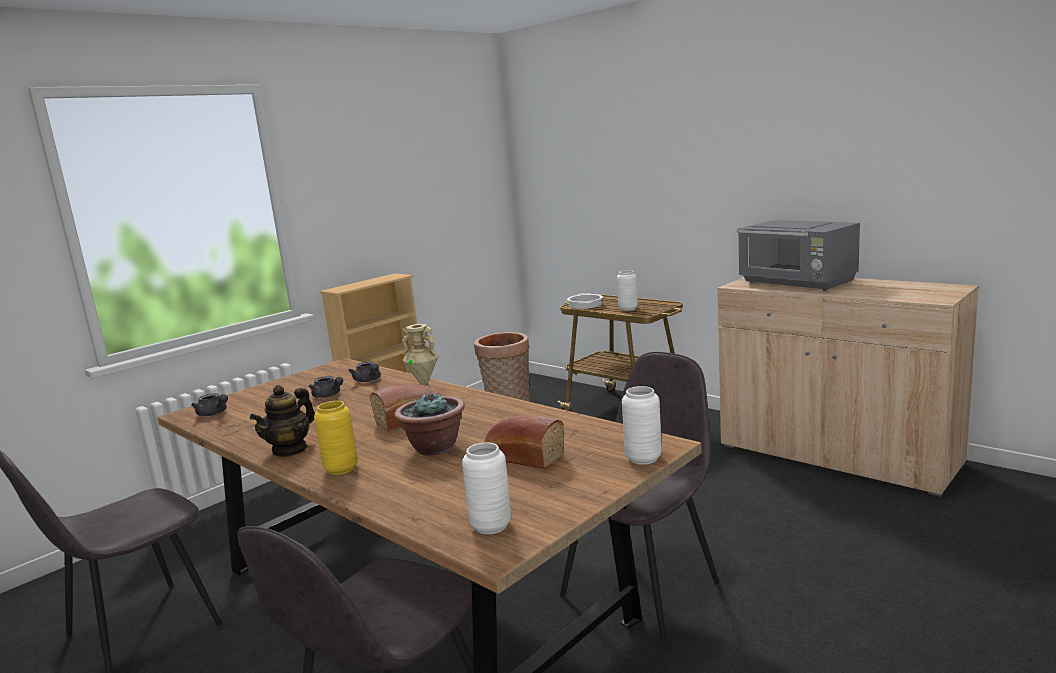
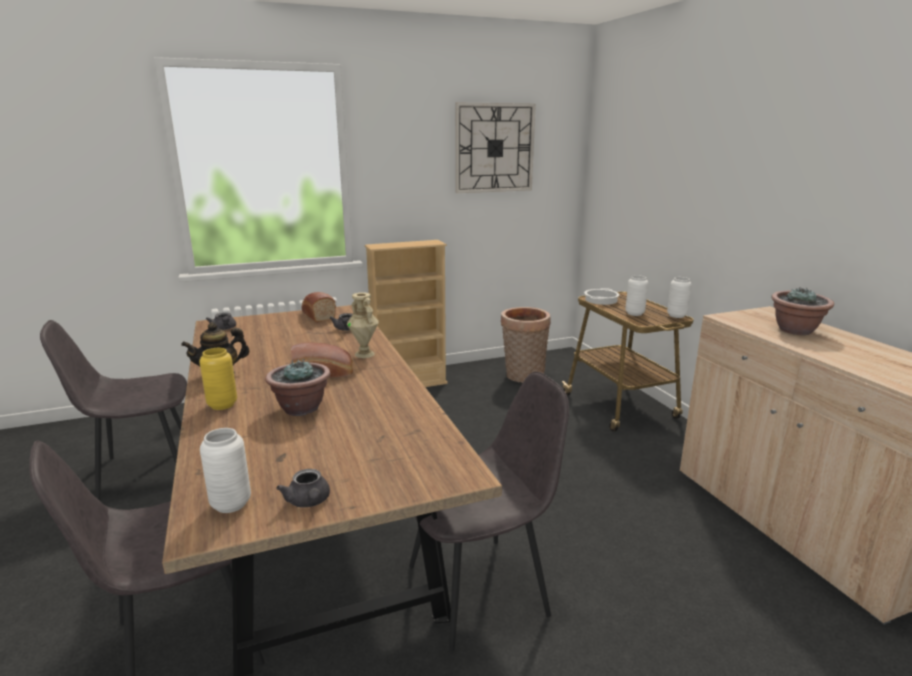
camera: 25 degrees right, 5 degrees up
(328, 396) = (304, 335): grey teapot -> grey teapot (309, 502)
(428, 166) = (494, 148): none -> wall clock
(521, 457) = (343, 442): bread -> bread (317, 315)
(643, 458) = (428, 483): white vase -> white vase (676, 315)
(797, 283) = (795, 330): grey microwave -> potted plant

